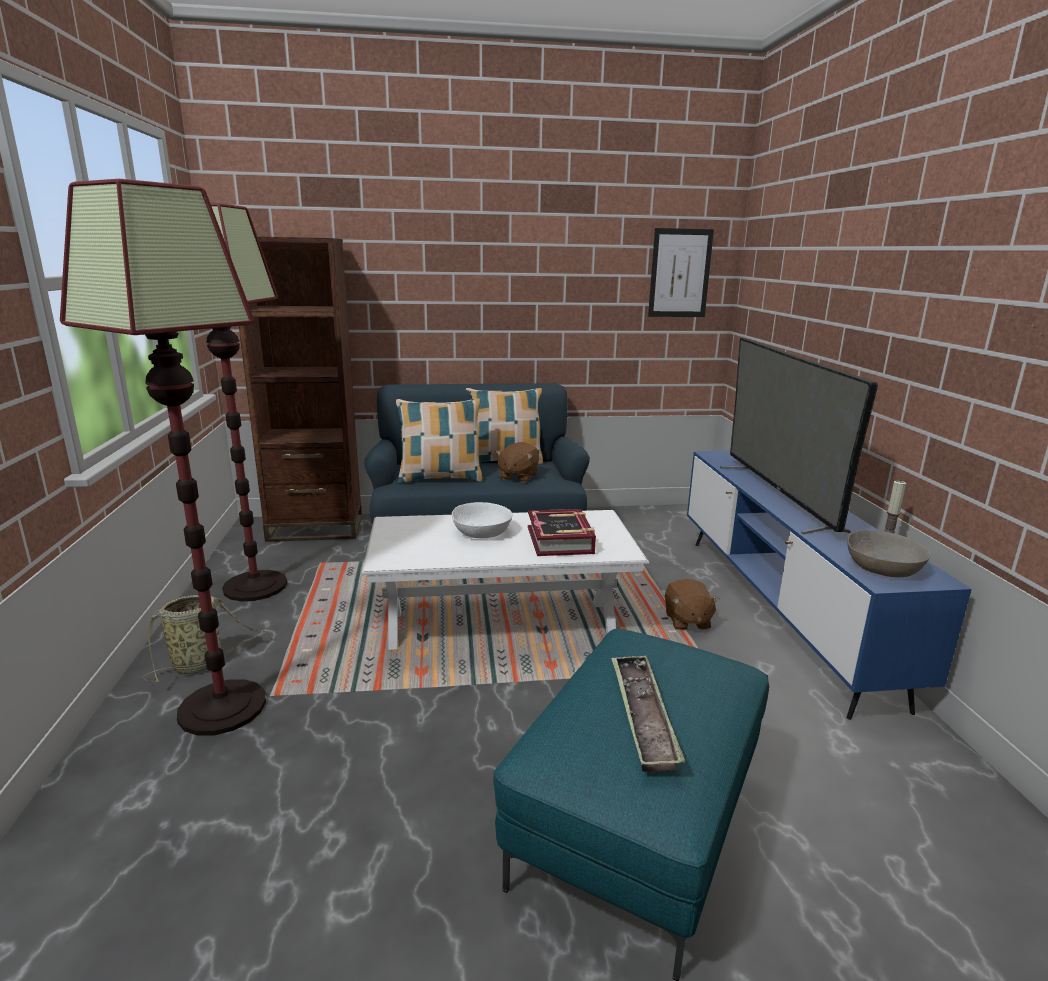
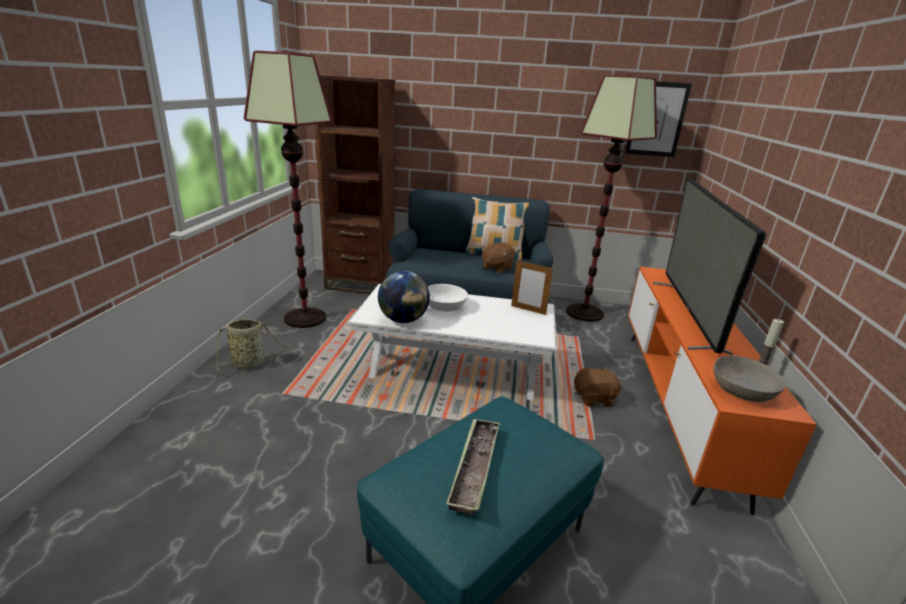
camera: 15 degrees right, 5 degrees up
(223, 707) = (251, 395): floor lamp -> floor lamp (585, 313)
(437, 557) = (403, 320): none -> globe
(440, 478) = (440, 262): pillow -> none
(560, 540) = (498, 321): book -> none
(588, 521) = (528, 310): none -> picture frame
(687, 621) = (594, 399): brown plush toy -> brown plush toy turned 105 degrees counterclockwise
(778, 610) = (675, 404): blue tv stand -> orange tv stand

